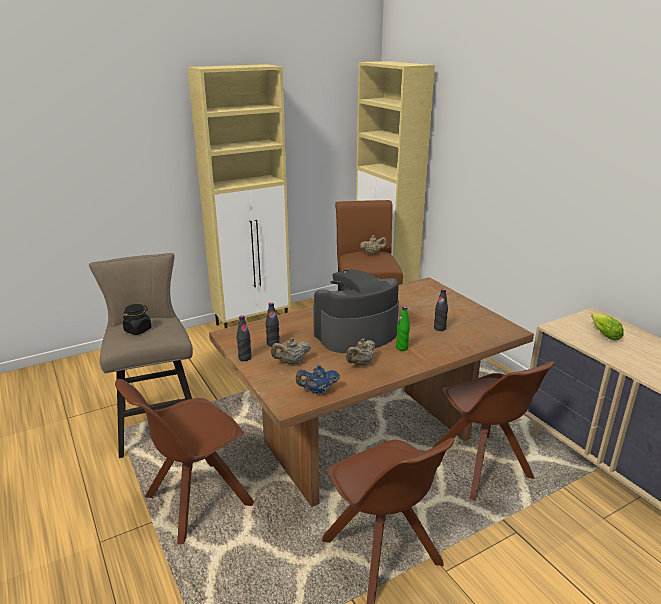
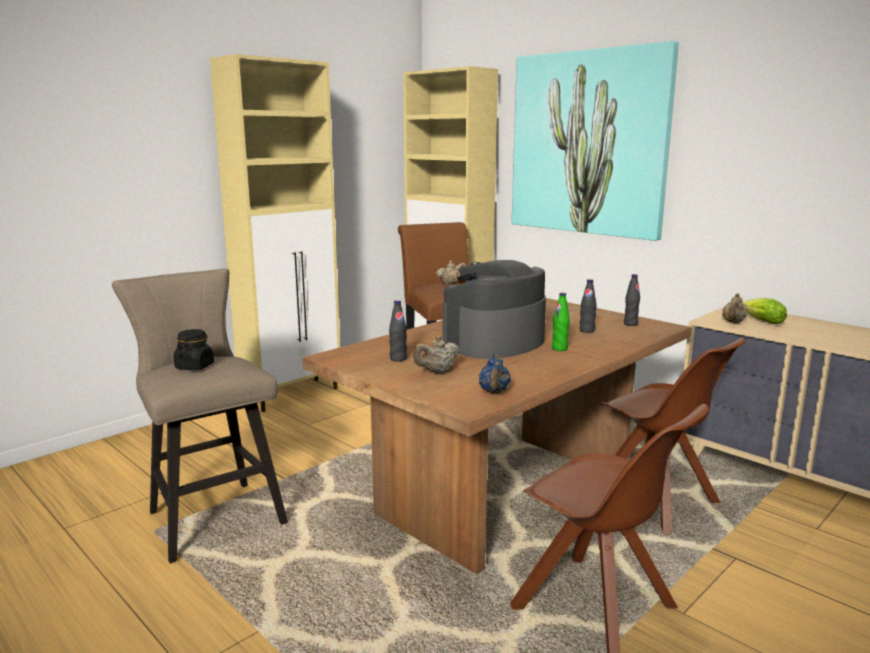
camera: 15 degrees left, 10 degrees down
(195, 501) = (312, 596): brown chair -> none
(245, 358) = (372, 374): black bottle -> black bottle (630, 324)
(318, 391) = (494, 392): blue teapot -> blue teapot turned 60 degrees counterclockwise
(361, 363) = (524, 365): beige teapot -> beige teapot (733, 322)
(499, 144) = (588, 143): none -> picture

